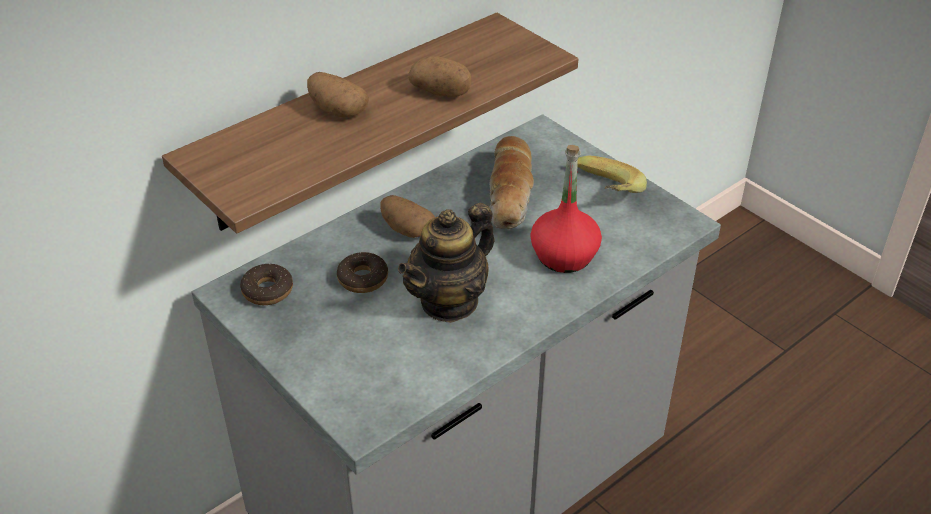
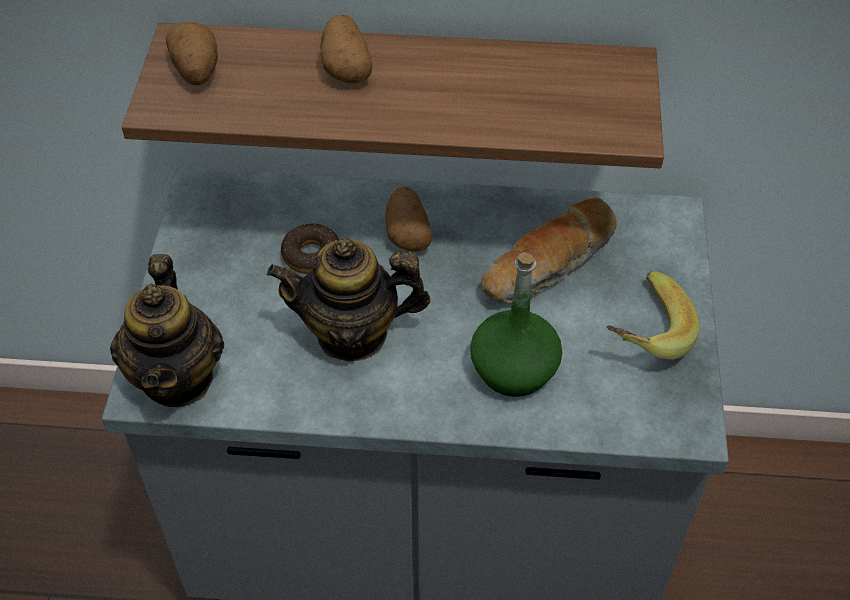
camera: 45 degrees right, 10 degrees up
(267, 290) = (227, 210): donut -> none
(373, 400) = (178, 377): none -> teapot
(441, 92) = (465, 108): potato -> potato (196, 70)
(564, 256) = (514, 369): red bottle -> green bottle

